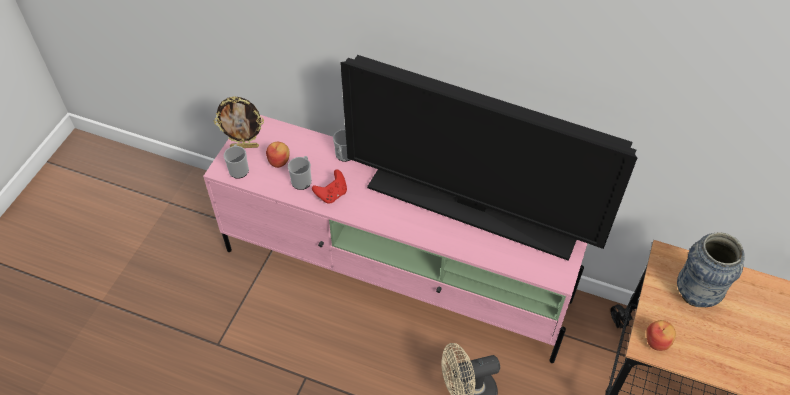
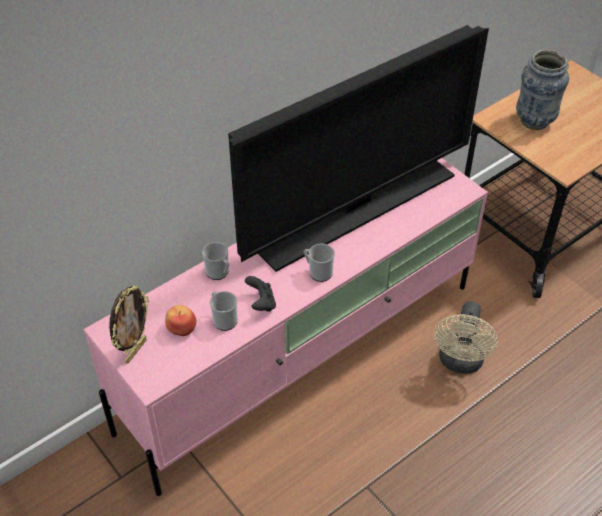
camera: 60 degrees left, 5 degrees down
(239, 169) = (163, 368): mug -> mug (318, 272)
(332, 194) = (261, 303): red game controller -> black game controller
(657, 341) = (564, 162): apple -> none

